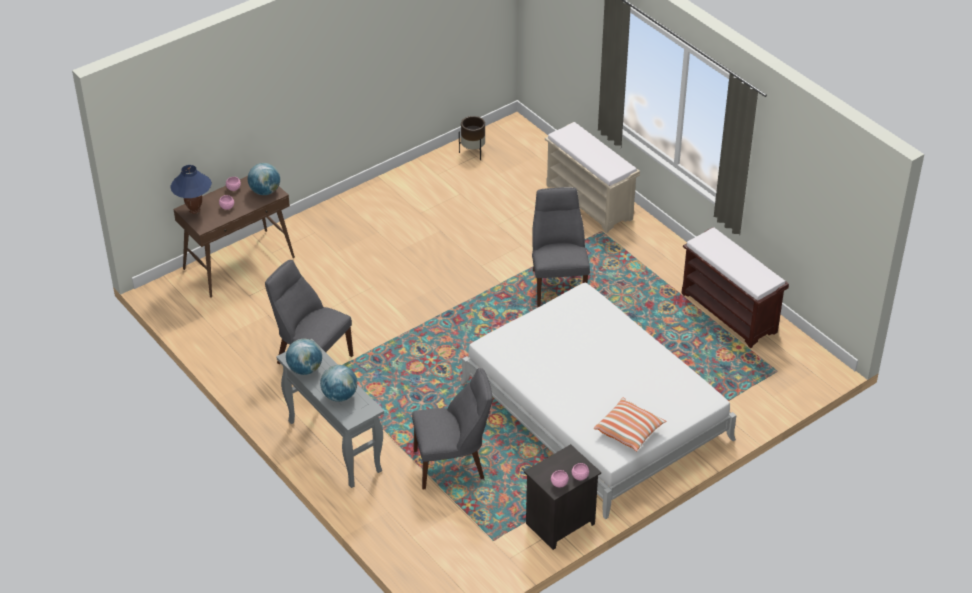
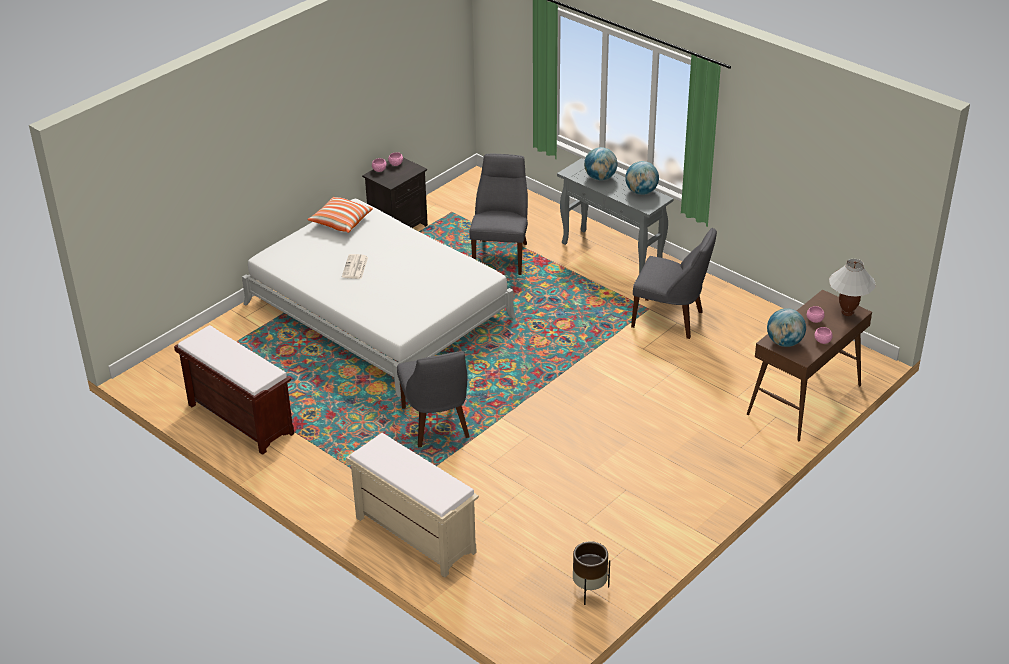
camera: 170 degrees right, 5 degrees down
(194, 210) = (847, 312): blue table lamp -> white table lamp
(452, 464) = (501, 255): grey chair -> grey chair turned 120 degrees clockwise
(618, 369) = (355, 267): none -> newspaper

